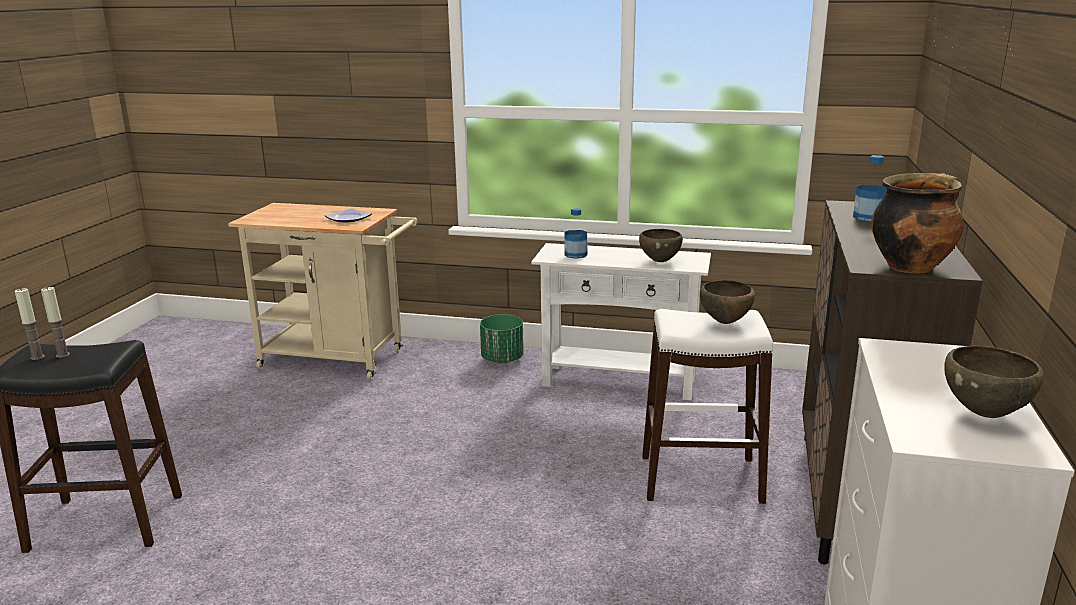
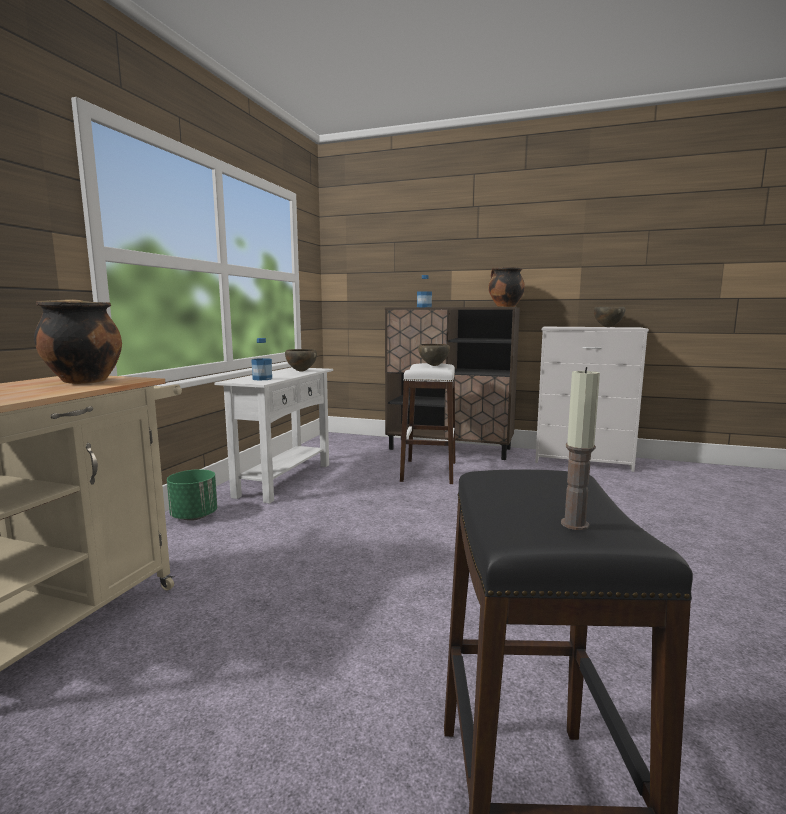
camera: 85 degrees left, 10 degrees down
(63, 355) = (547, 509): candle -> none
(348, 218) = (83, 381): plate -> cooking pot

